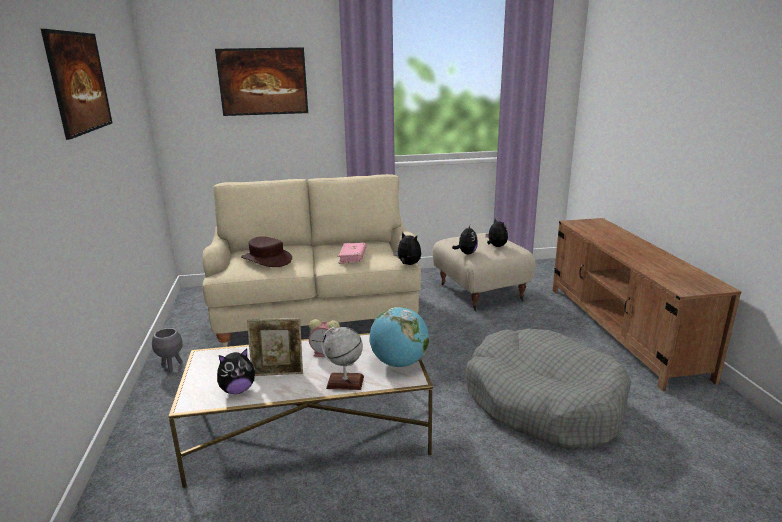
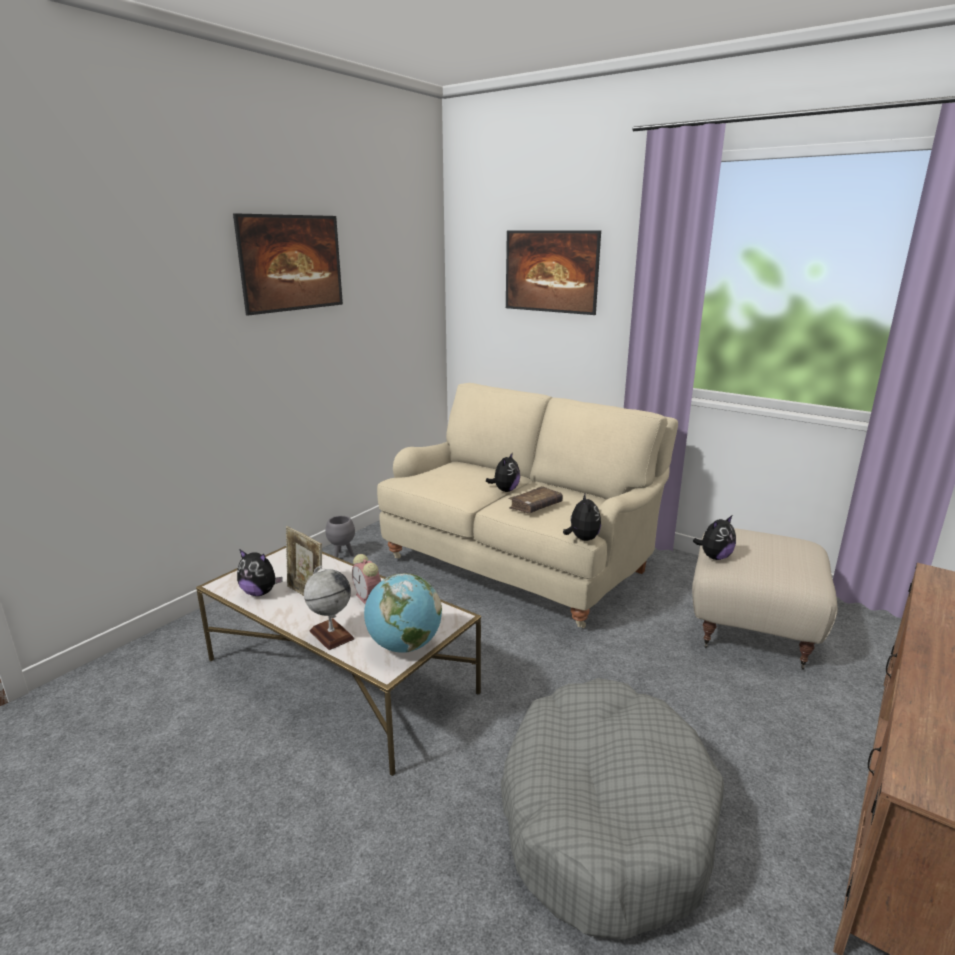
camera: 45 degrees right, 0 degrees up
(267, 259) = (454, 478): brown hat -> none
(352, 257) = (535, 507): pink book -> brown book
(496, 246) = (775, 564): plush toy -> plush toy (505, 490)

